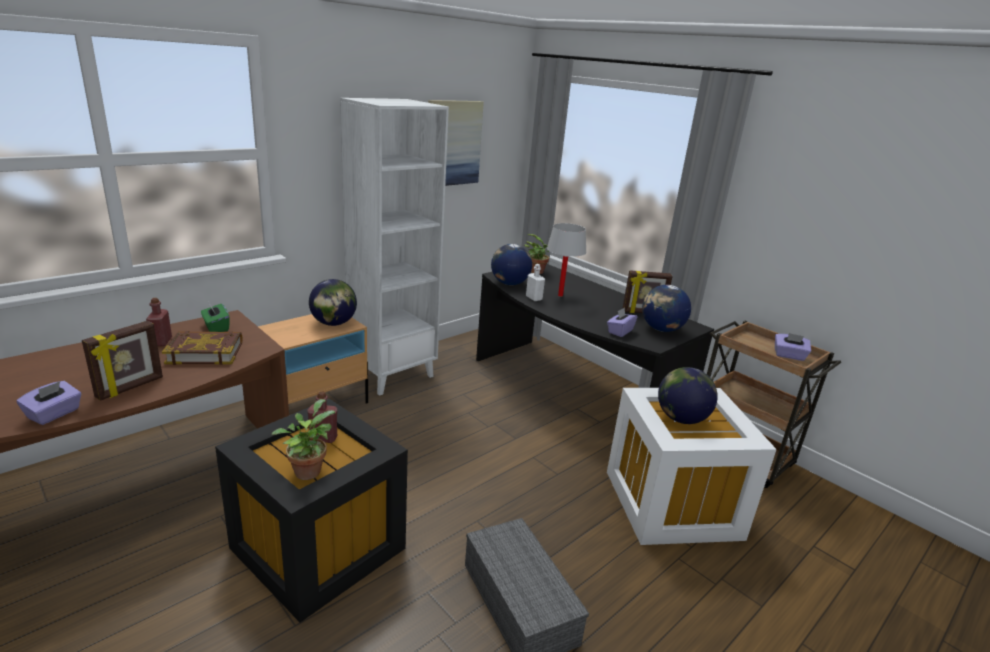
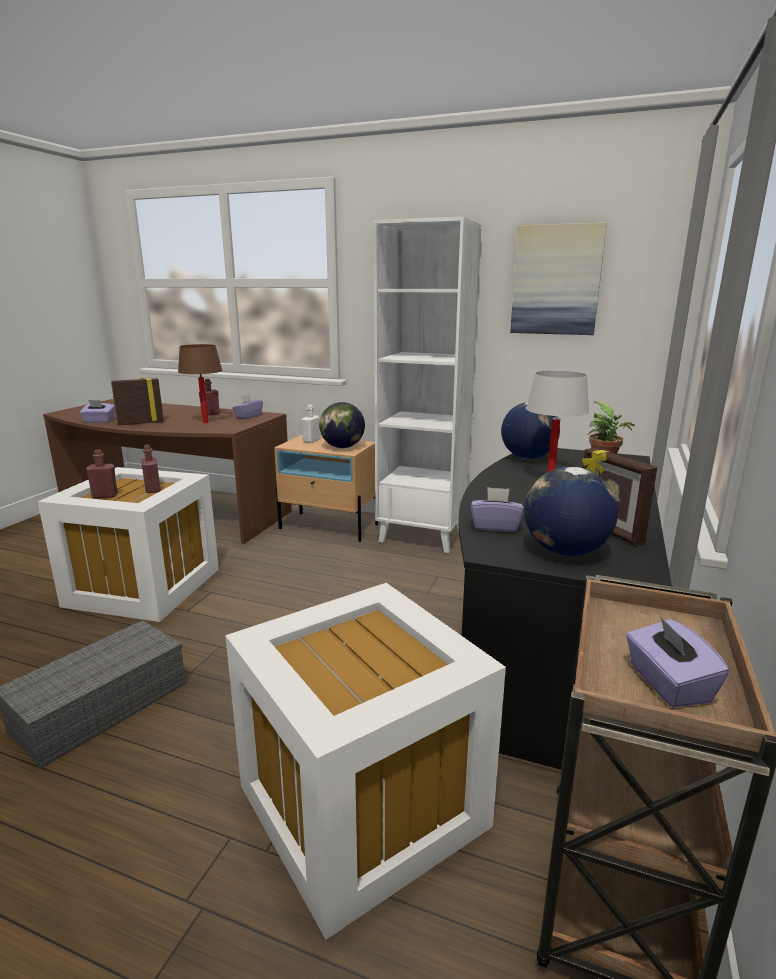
camera: 65 degrees right, 5 degrees down
(130, 388) = (141, 423): picture frame -> picture frame turned 150 degrees clockwise
(205, 352) = (205, 422): book -> brown table lamp
(216, 327) = (248, 416): green tissue box -> purple tissue box
(308, 470) = (105, 496): potted plant -> red bottle
(319, 546) = (146, 586): black storage box -> white storage box
(534, 298) = (508, 473): white bottle -> white bottle (311, 440)
(681, 419) = (352, 647): globe -> none

